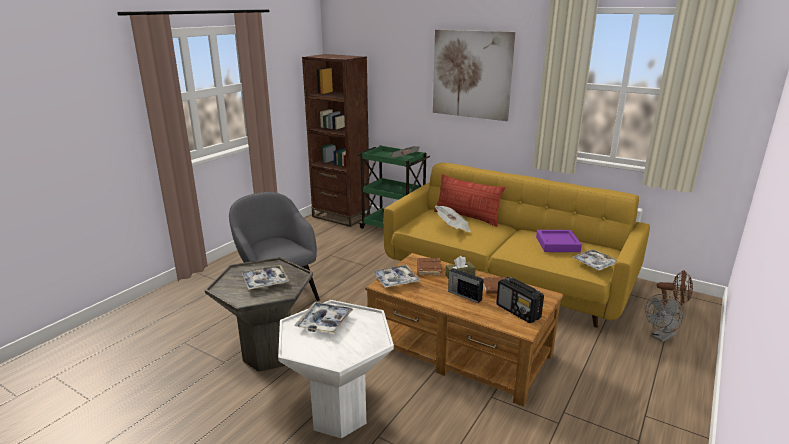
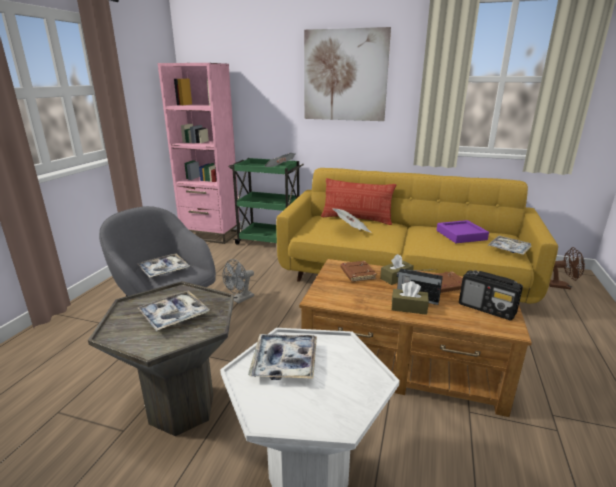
camera: 15 degrees left, 0 degrees up
(341, 216) = (210, 235): brown bookcase -> pink bookcase
(395, 280) = (330, 291): tray -> tray (164, 270)
(451, 301) = (409, 307): none -> brown tissue box
(661, 337) = (574, 313): grey fan -> grey fan (240, 299)

